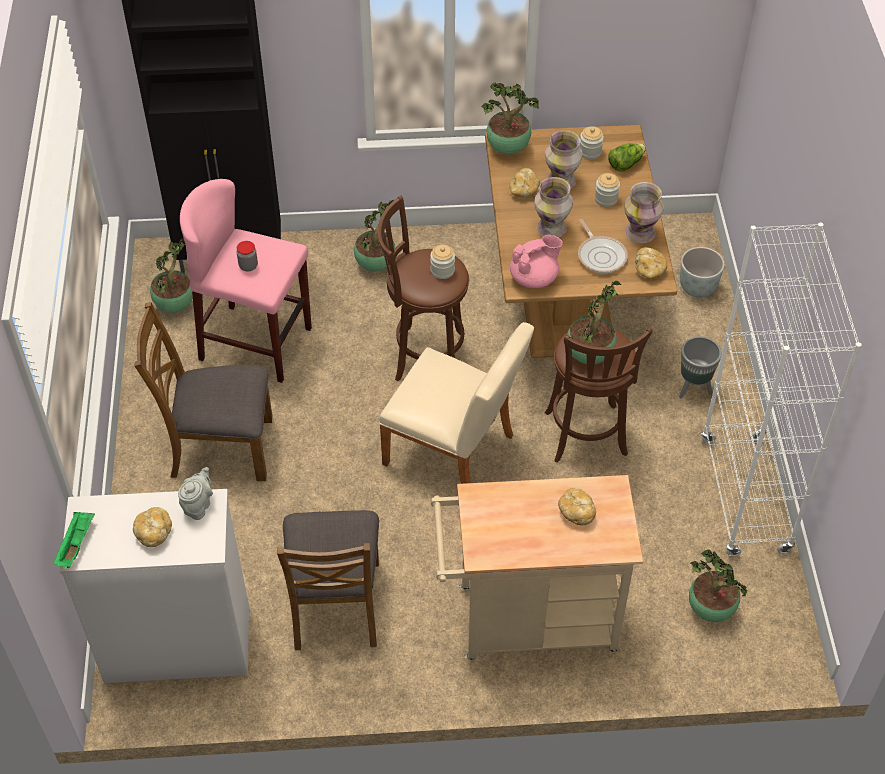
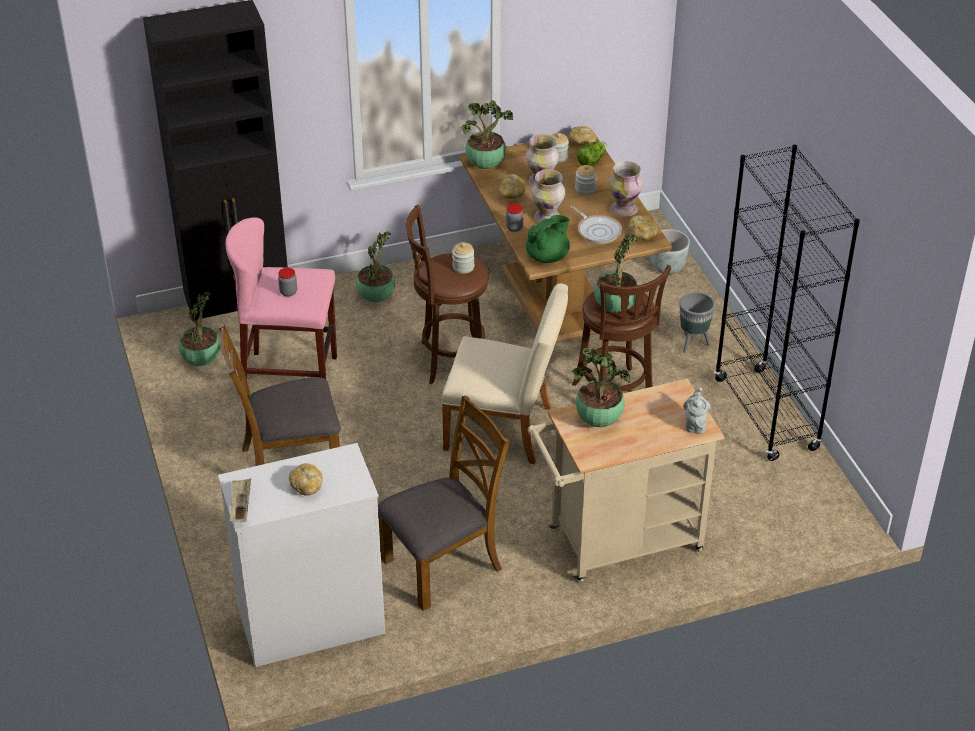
camera: 15 degrees left, 10 degrees down
(76, 544) = (240, 507): green tray -> beige tray
(198, 505) = (337, 459): grey teapot -> grey teapot (695, 424)
(335, 604) = (443, 564): brown chair -> brown chair turned 105 degrees counterclockwise
(511, 234) = (514, 228): none -> jar
(534, 278) = (548, 257): pink teapot -> green teapot
(576, 512) = (656, 412): bread -> bread (582, 142)
(712, 610) = (770, 503): potted plant -> potted plant (600, 421)
(745, 496) = (766, 415): white bookcase -> black bookcase

